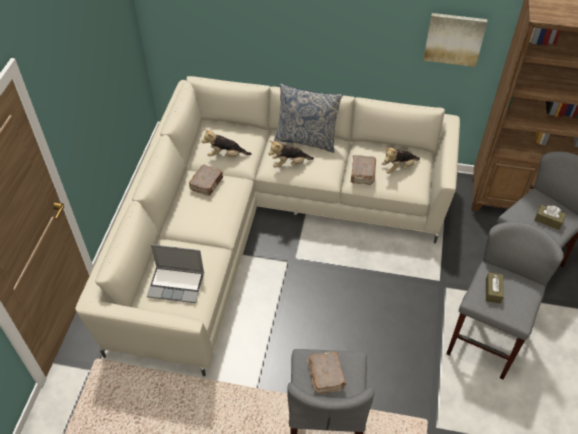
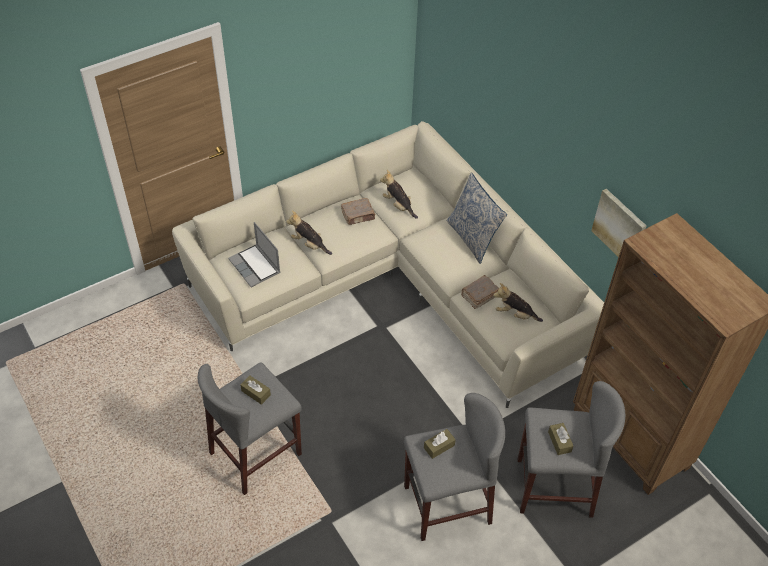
camera: 45 degrees right, 0 degrees up
(289, 164) = (435, 246): plush toy -> plush toy (309, 244)
(326, 375) = (256, 393): brown book -> brown tissue box

